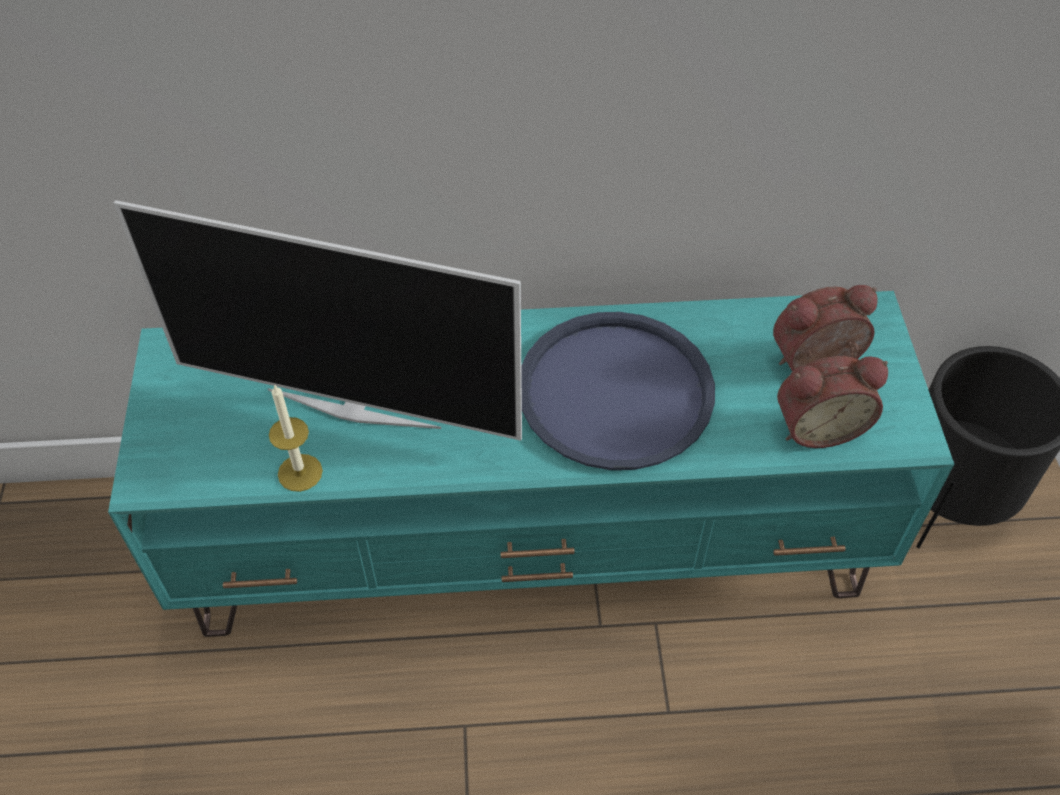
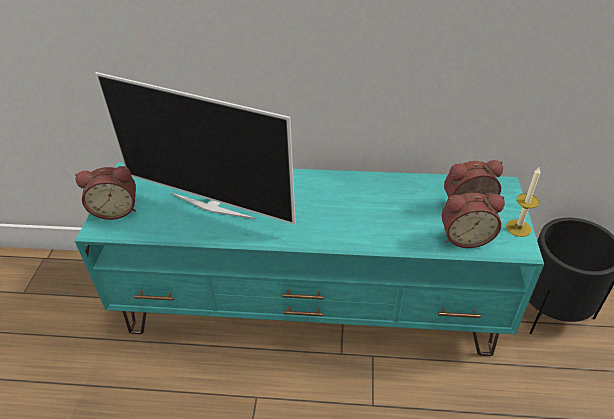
camera: 10 degrees right, 10 degrees down
(169, 436) = (116, 209): none -> alarm clock
(300, 472) = (177, 232): candle -> candle (518, 228)
(615, 392) = (353, 210): blue tray -> none

